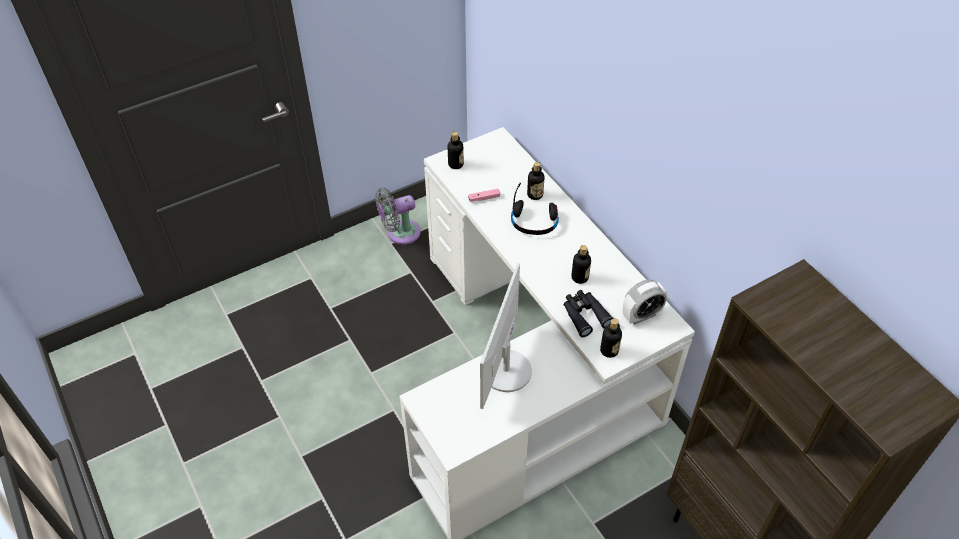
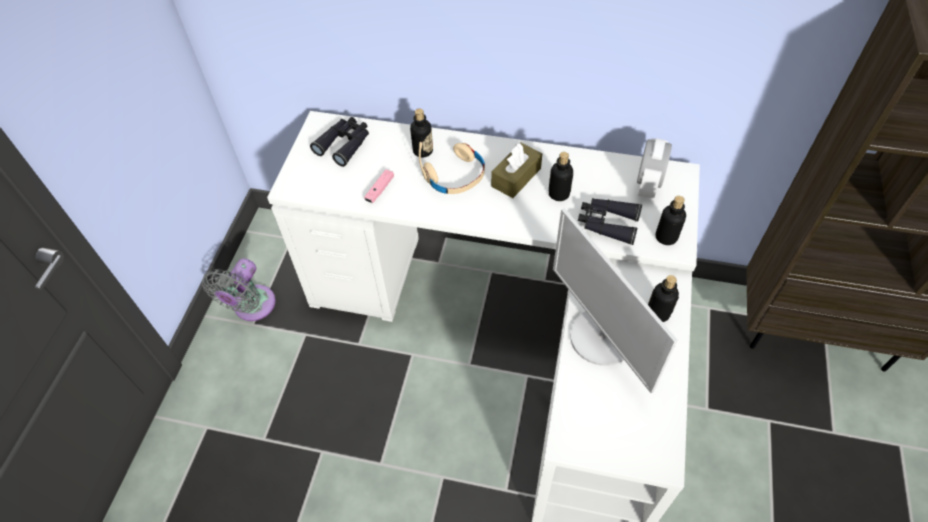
camera: 45 degrees left, 5 degrees up
(455, 164) = (309, 178): bottle -> bottle (658, 313)
(497, 159) = (344, 144): none -> black binoculars
(534, 222) = (455, 176): black headphones -> beige headphones
(567, 249) = (516, 177): none -> brown tissue box

